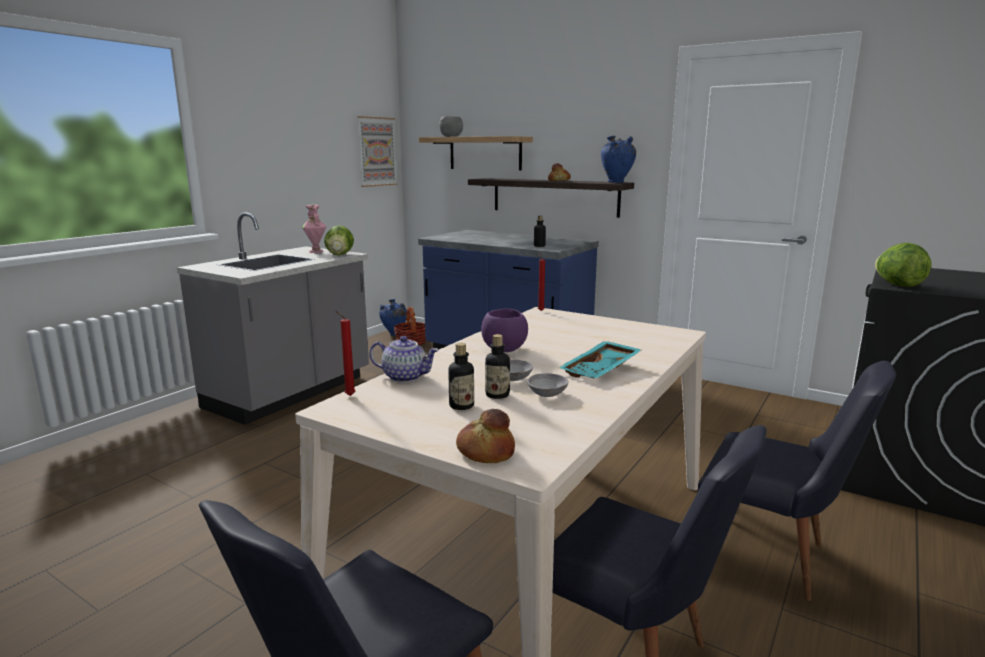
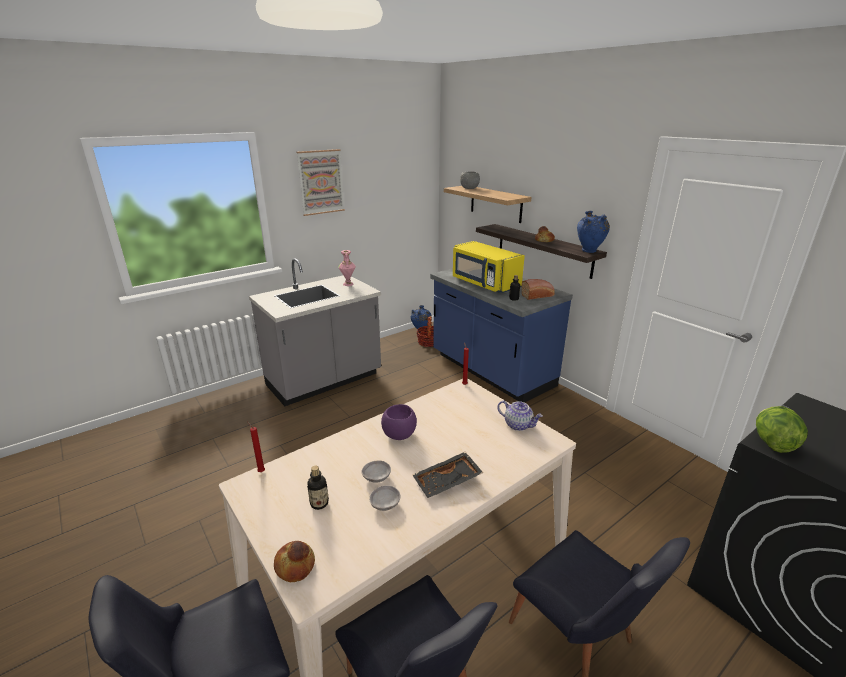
camera: 20 degrees right, 10 degrees up
(340, 255) = (360, 291): lettuce -> none
(377, 151) = (416, 193): picture -> picture (321, 182)
(405, 377) = (309, 457): teapot -> teapot (518, 425)
(492, 240) = (484, 283): none -> yellow microwave
(497, 395) = (351, 496): bottle -> none
(563, 243) = (538, 295): none -> bread
(601, 370) = (447, 482): turquoise tray -> black tray

